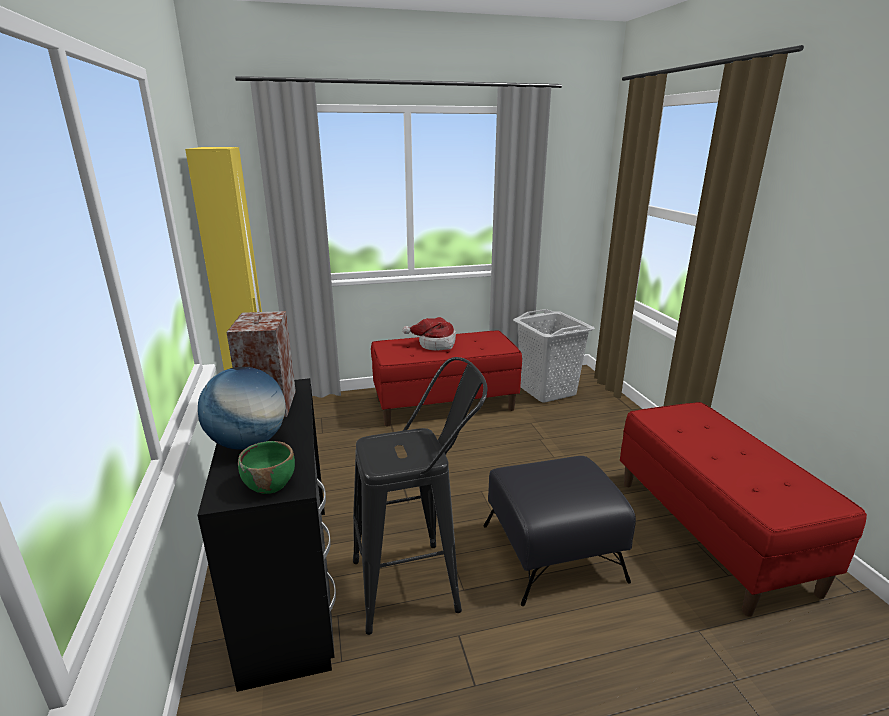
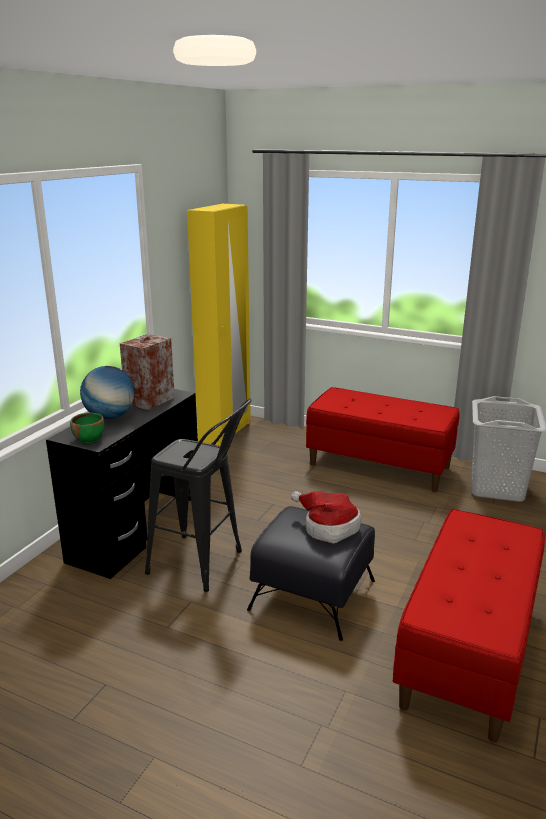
camera: 40 degrees right, 0 degrees up
(435, 344) = (377, 403): hat -> hat (328, 527)

